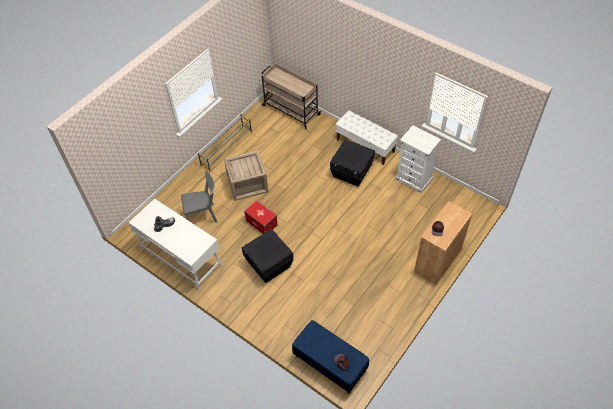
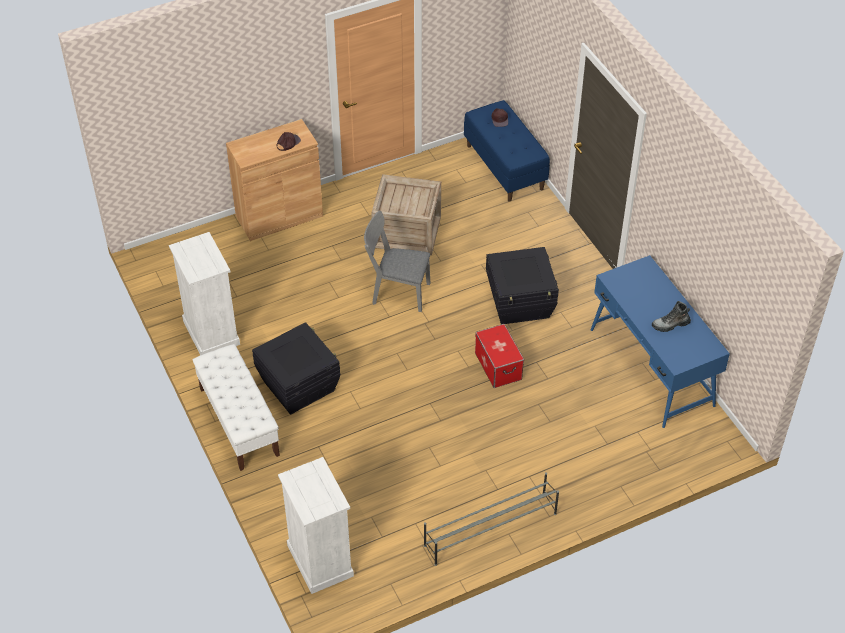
camera: 155 degrees left, 5 degrees down
(181, 256) = (651, 367): white desk -> blue desk
(204, 215) = (588, 418): grey chair -> grey chair (396, 292)
(248, 184) = (486, 440): crate -> crate (406, 231)
(290, 110) = (319, 560): beige cart -> white dresser

